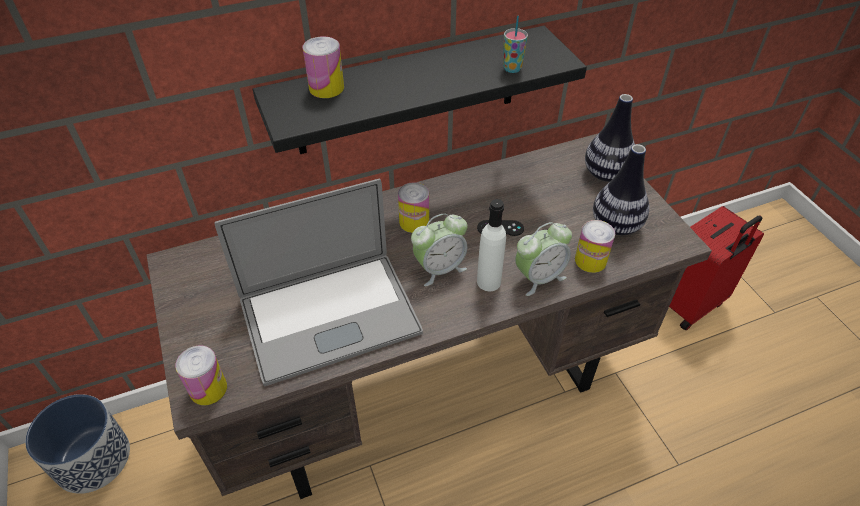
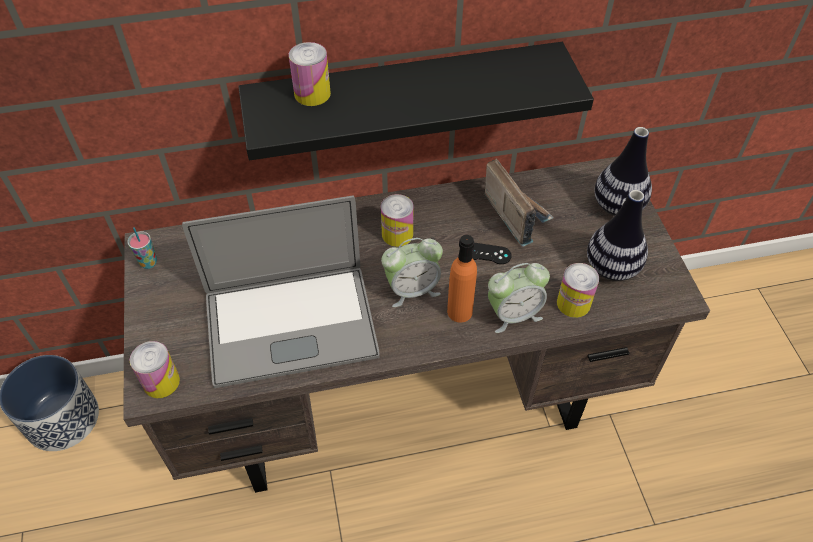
camera: 10 degrees right, 5 degrees up
(488, 282) = (459, 311): white bottle -> orange bottle
(512, 68) = (511, 92): cup -> cup (148, 263)
(518, 191) = (516, 213): none -> radio
(690, 305) = (713, 352): red suitcase -> none

